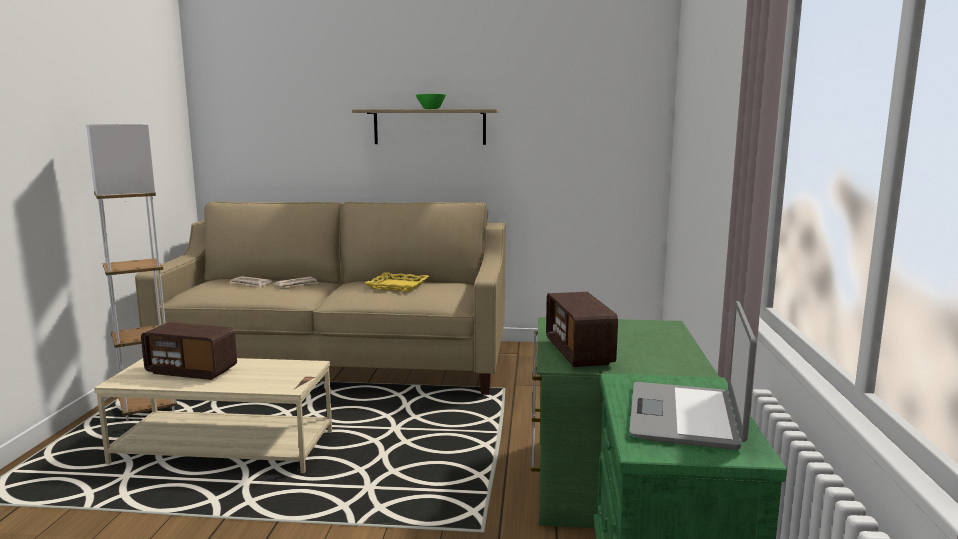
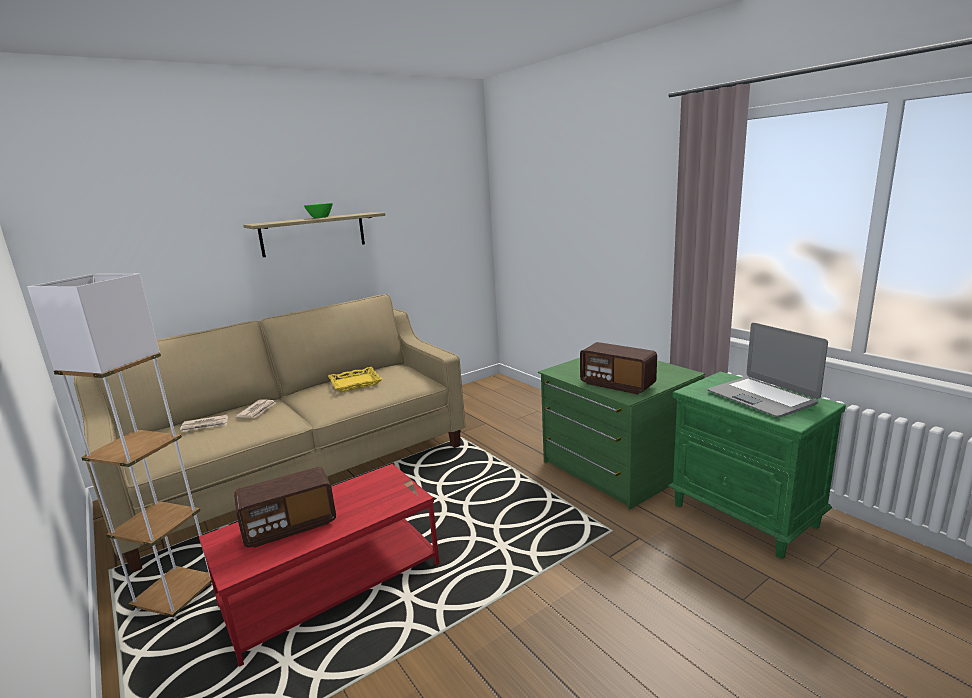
camera: 40 degrees left, 5 degrees up
(225, 447) = (333, 584): beige coffee table -> red coffee table

